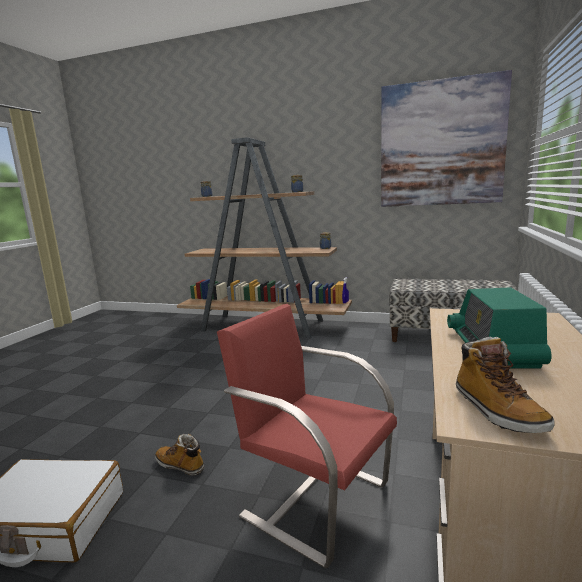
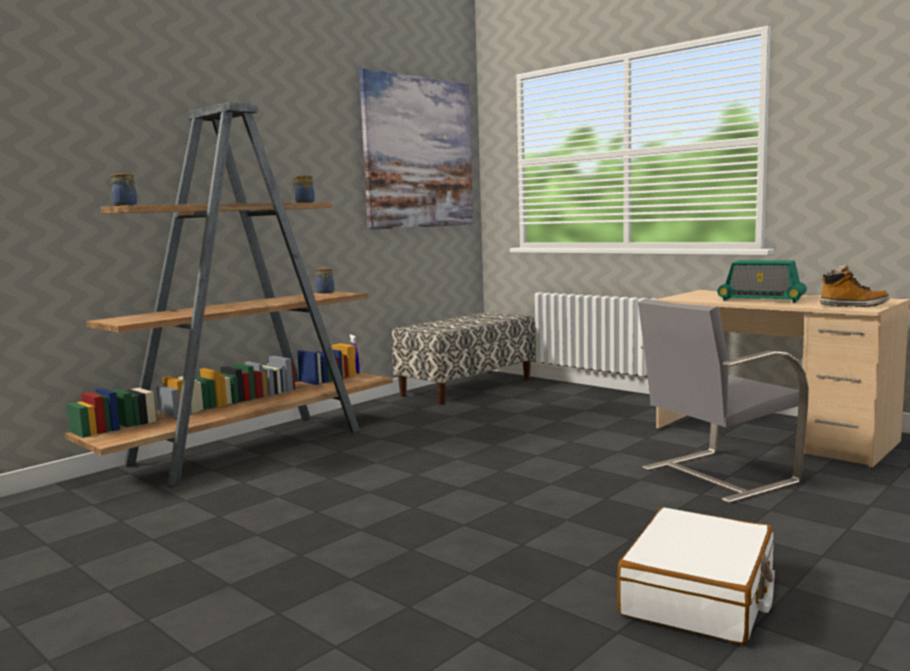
camera: 65 degrees left, 5 degrees down
(180, 465) = (625, 523): boot -> none
(314, 498) = (716, 475): red chair -> grey chair

